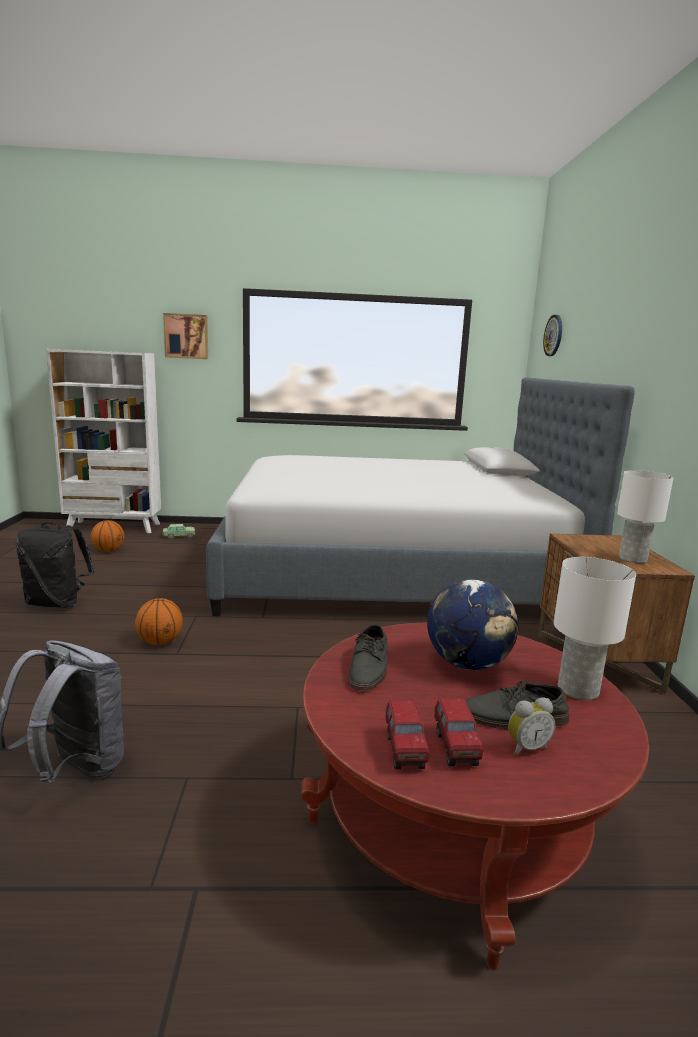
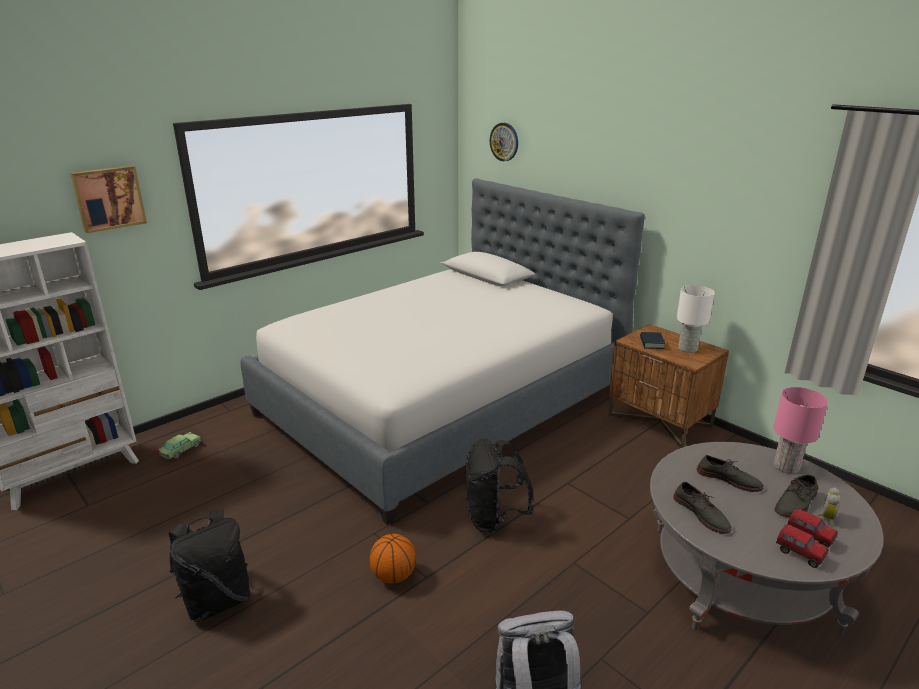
camera: 40 degrees left, 10 degrees up
(108, 551) = (136, 509): basketball -> none
(289, 648) = (494, 519): none -> black backpack
(453, 821) = (741, 576): red coffee table -> grey coffee table
(468, 663) = (728, 479): globe -> grey shoe
(577, 689) = (785, 466): white table lamp -> pink table lamp
(591, 545) = (651, 343): none -> book

